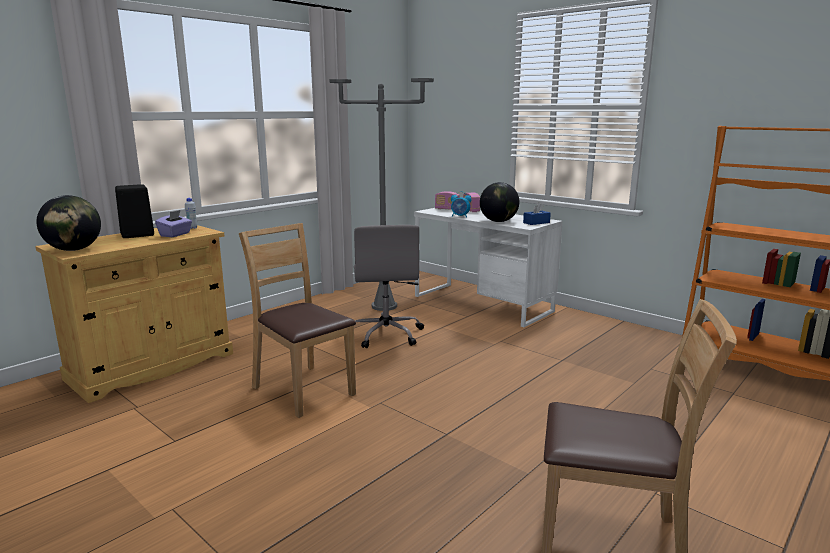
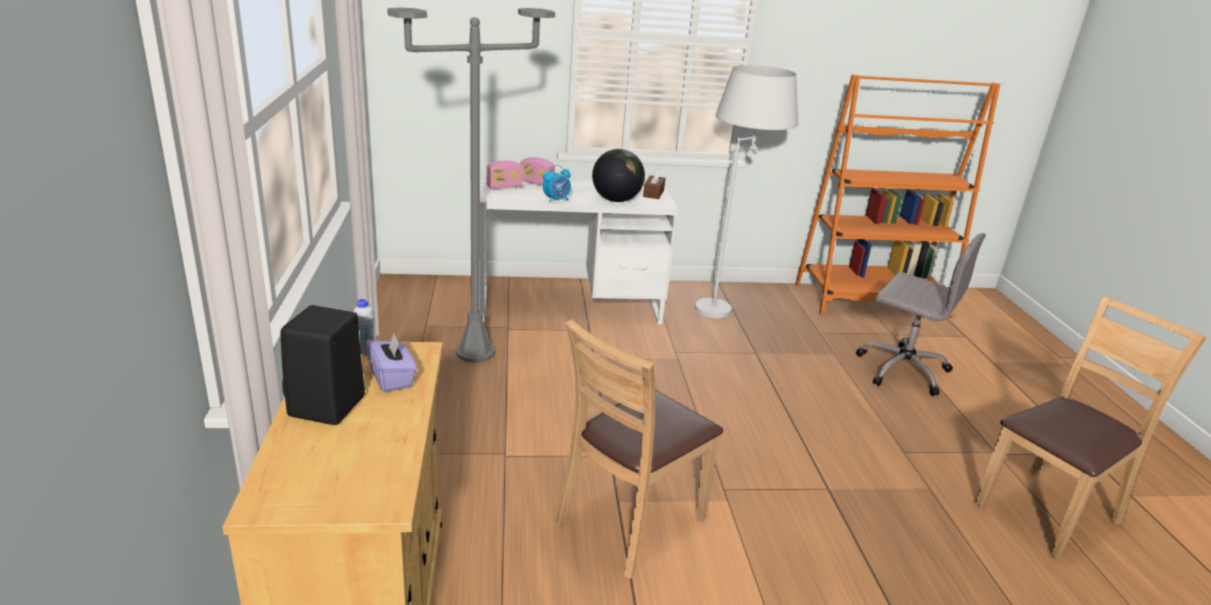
camera: 50 degrees left, 10 degrees up
(74, 250) = (349, 494): globe -> none
(303, 390) = (630, 522): brown chair -> brown chair turned 45 degrees counterclockwise
(386, 334) = (559, 395): grey office chair -> grey office chair (901, 369)
(536, 222) = (653, 193): blue tissue box -> brown tissue box
(599, 333) = (727, 305): none -> white floor lamp

